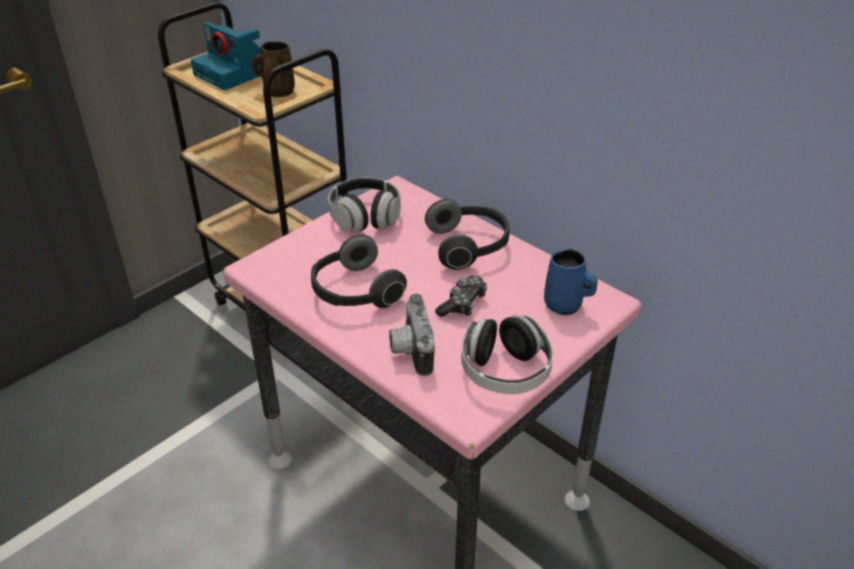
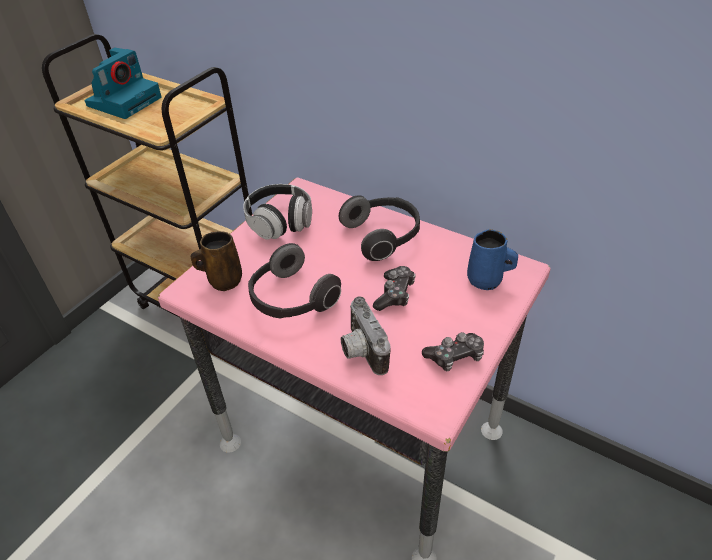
camera: 10 degrees left, 5 degrees up
(234, 73) = (125, 101): camera -> camera turned 90 degrees counterclockwise
(277, 91) = (171, 113): brown mug -> brown mug (223, 280)
(505, 372) = (455, 356): headphones -> game controller

